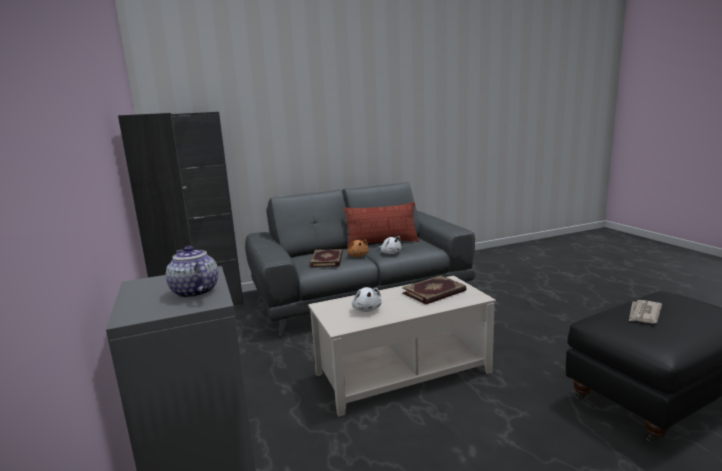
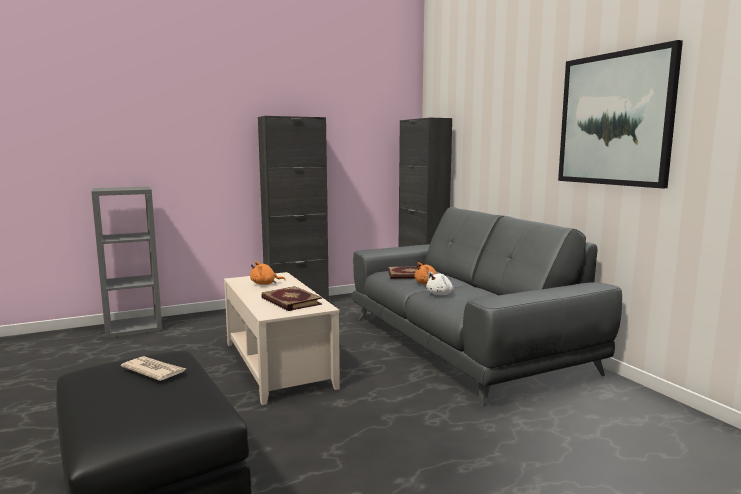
camera: 85 degrees right, 5 degrees down
(194, 291) = (117, 189): teapot -> none
(367, 309) = (265, 284): white plush toy -> orange plush toy
(382, 243) = (482, 291): pillow -> none
(394, 112) = (614, 119): none -> picture

